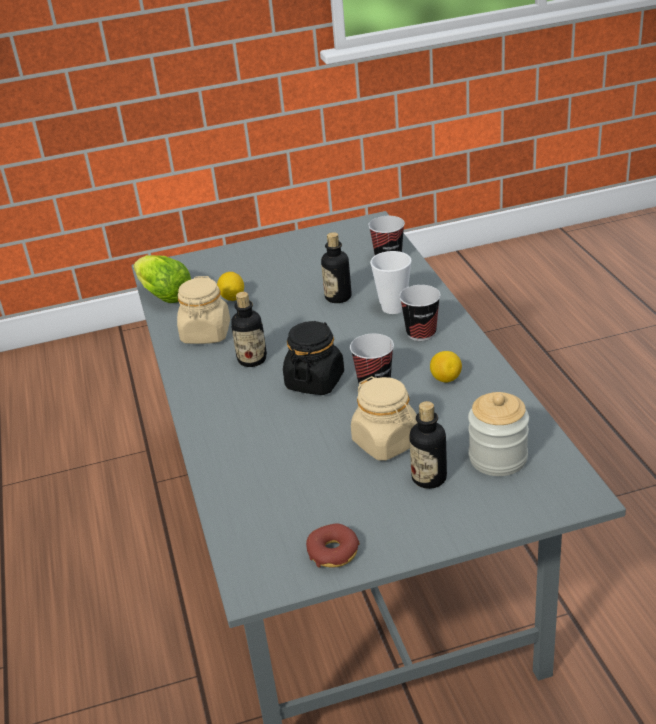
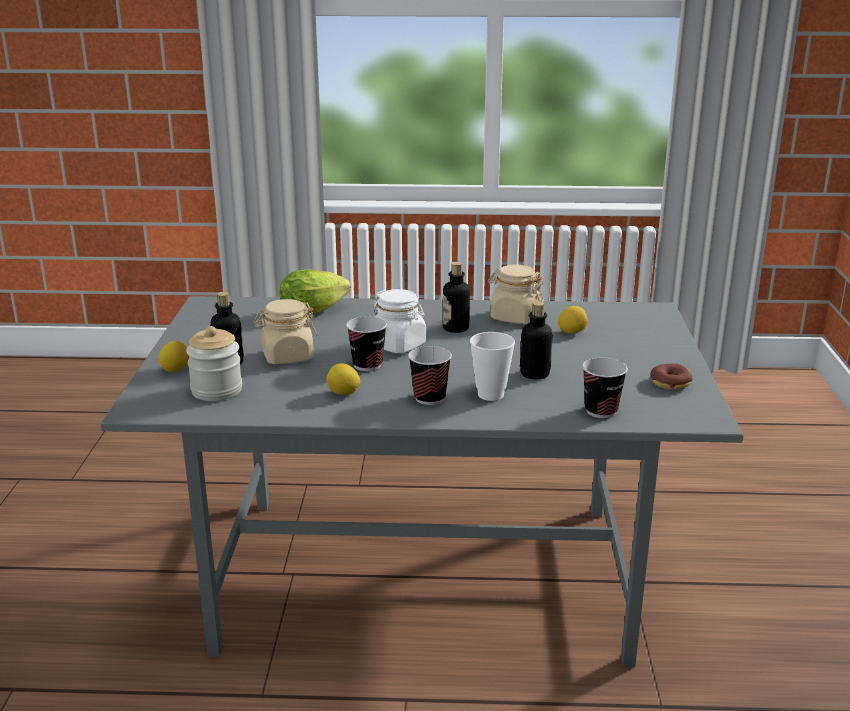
camera: 105 degrees right, 10 degrees down
(163, 295) = (598, 308): lettuce -> lettuce (317, 311)
(315, 381) = (398, 345): black jar -> white jar
(333, 552) = (201, 325): donut -> donut (670, 383)
(473, 511) = (175, 370): none -> lemon

